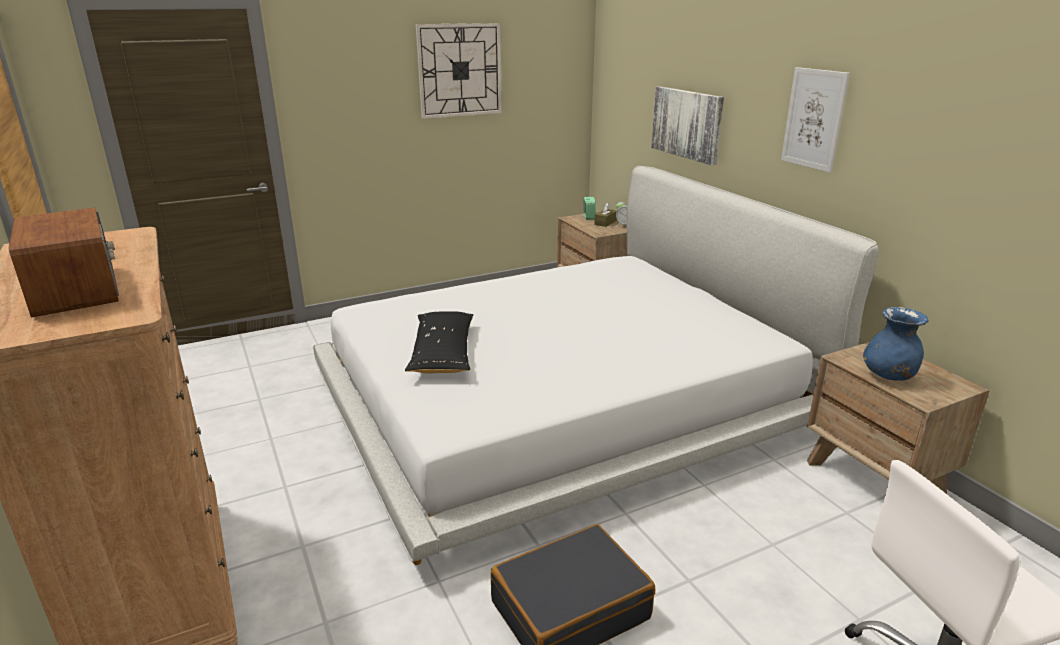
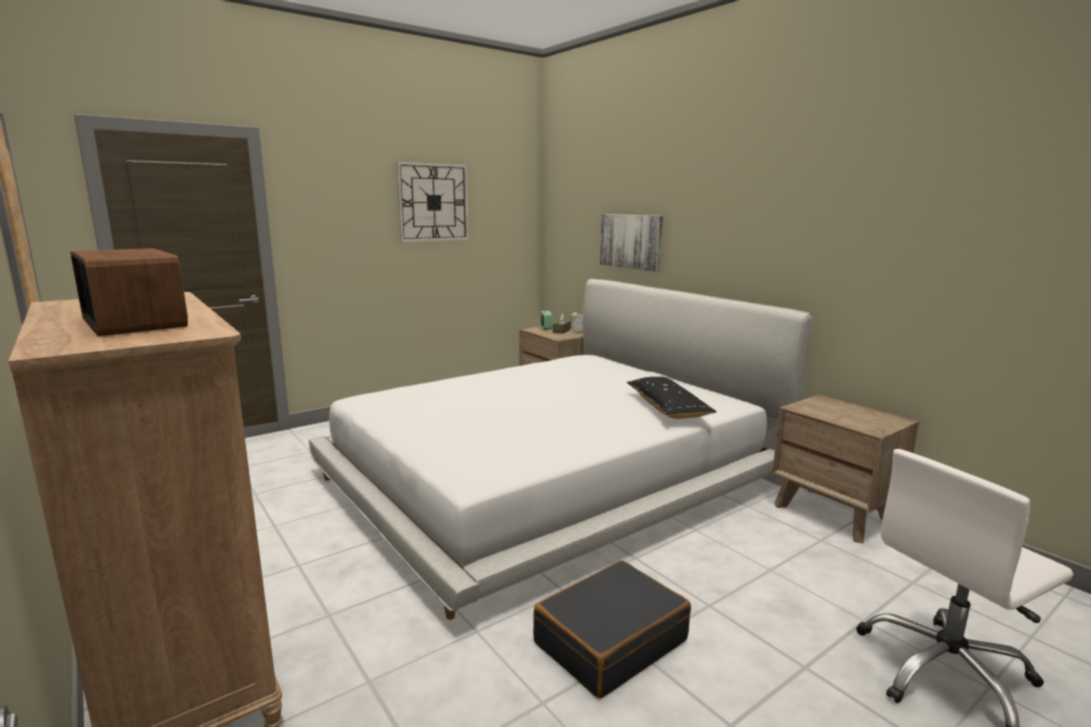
camera: 10 degrees left, 10 degrees down
(442, 353) = (450, 426): black pillow -> black pillow (667, 408)
(814, 119) = (743, 224): picture -> none
(888, 376) = (839, 417): blue vase -> none

